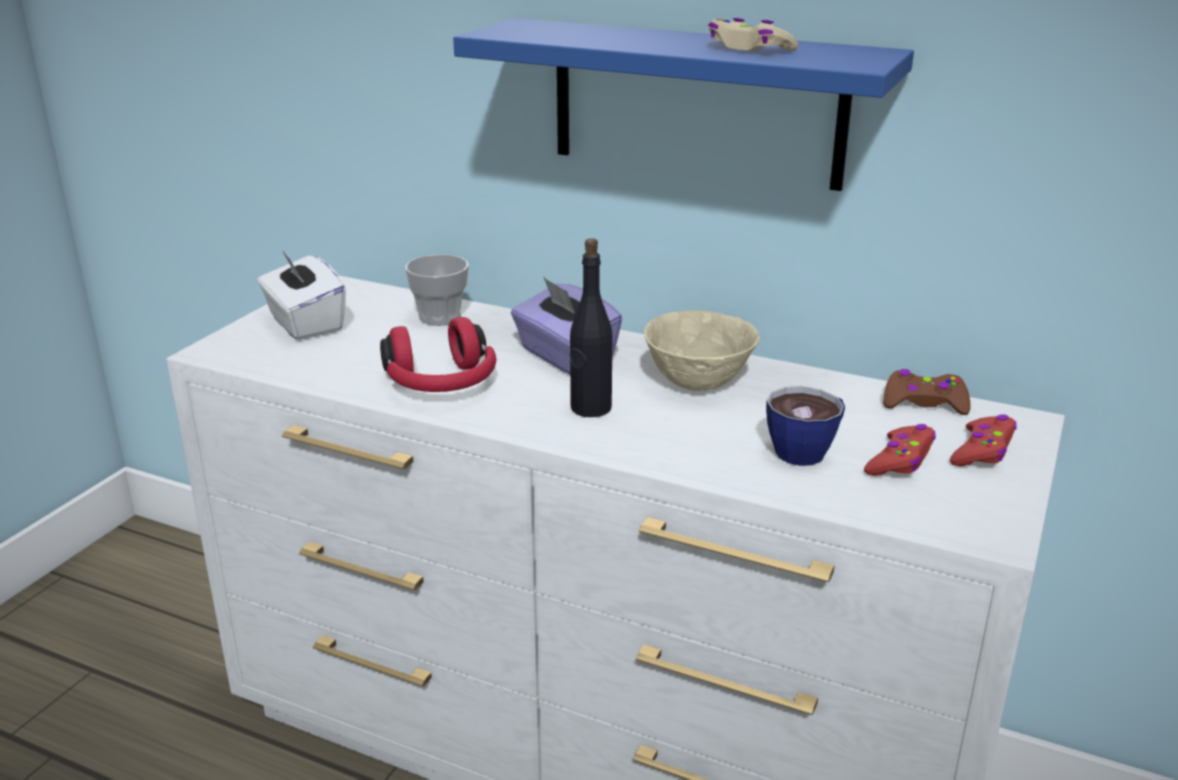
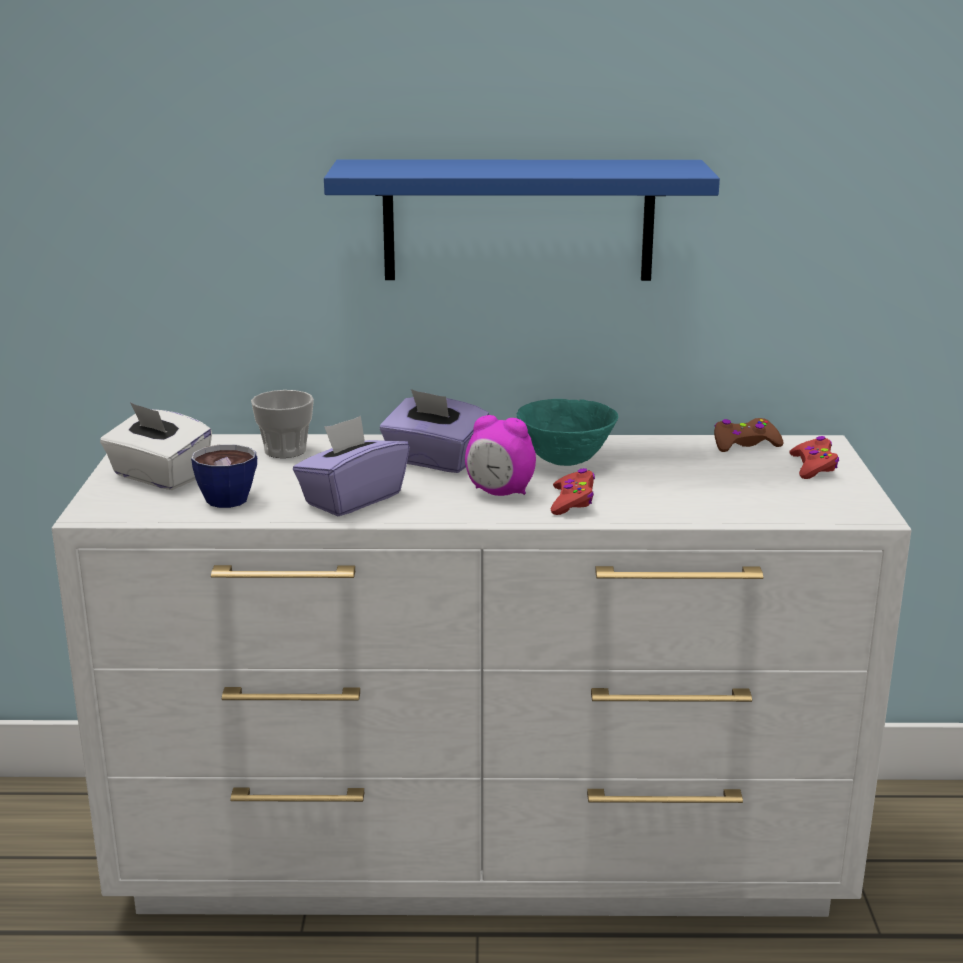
camera: 25 degrees left, 5 degrees down
(442, 384) = (352, 499): red headphones -> purple tissue box
(590, 408) = (499, 493): black bottle -> alarm clock
(698, 384) = (566, 461): beige bowl -> turquoise bowl
(748, 49) = (587, 168): beige game controller -> none
(808, 450) = (695, 489): cup -> cup (233, 496)
(900, 461) = (765, 483): red game controller -> red game controller (572, 501)

